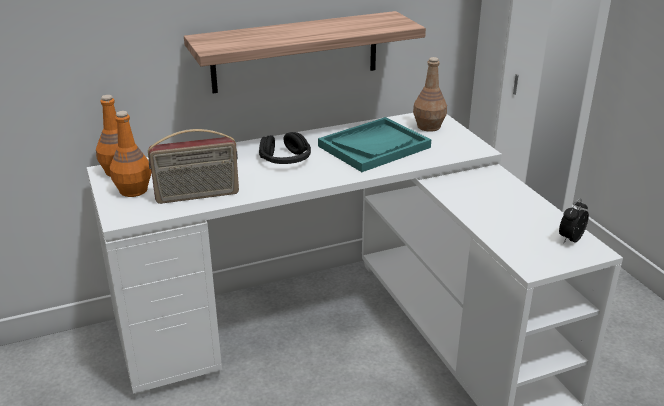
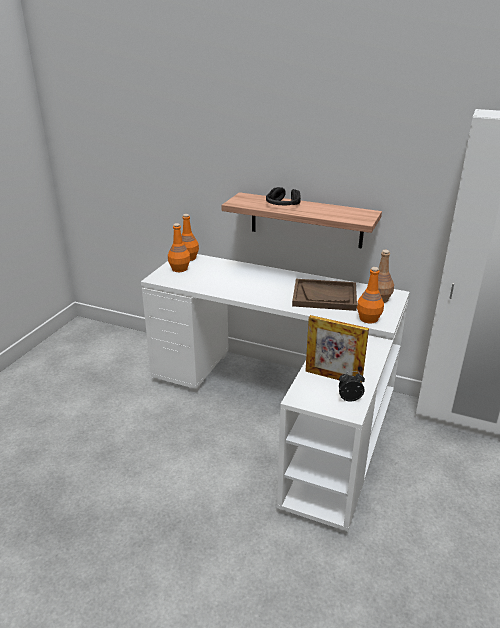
camera: 45 degrees right, 0 degrees up
(197, 196) = (199, 283): radio -> none
(285, 160) = (266, 283): black headphones -> black headphones (282, 205)
(374, 146) = (324, 296): turquoise tray -> brown tray
(457, 150) = (368, 319): none -> orange bottle
(520, 227) = (333, 377): none -> picture frame

